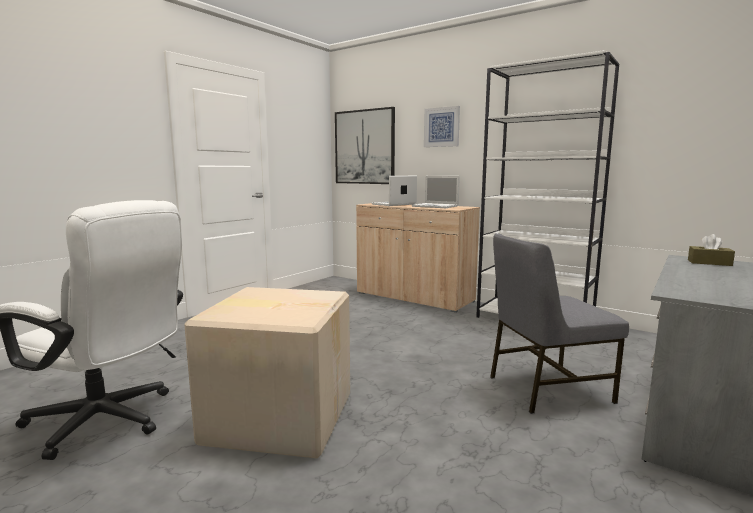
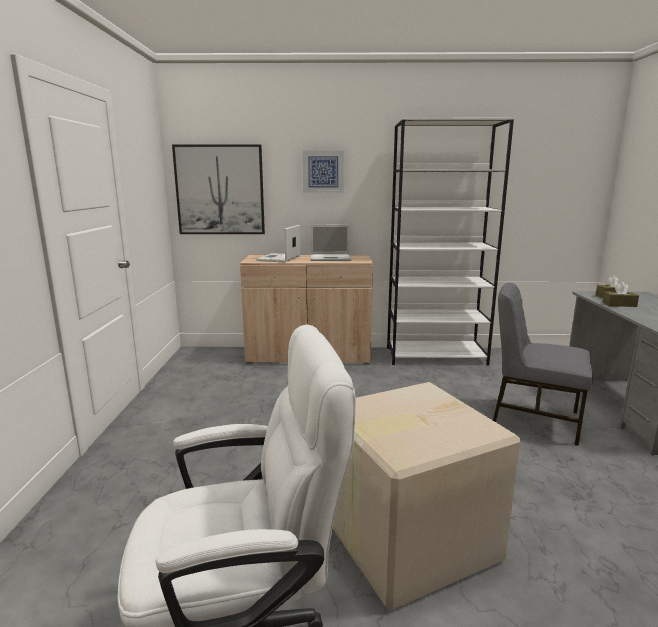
camera: 35 degrees left, 5 degrees up
(546, 388) = (533, 419): grey chair -> grey chair turned 75 degrees clockwise
(692, 268) = (619, 304): none -> brown tissue box

